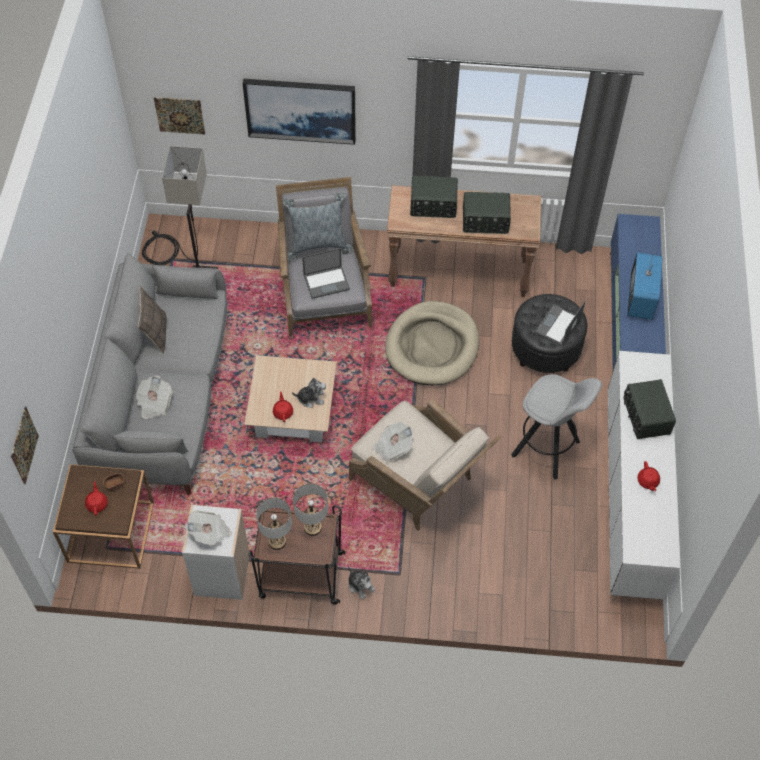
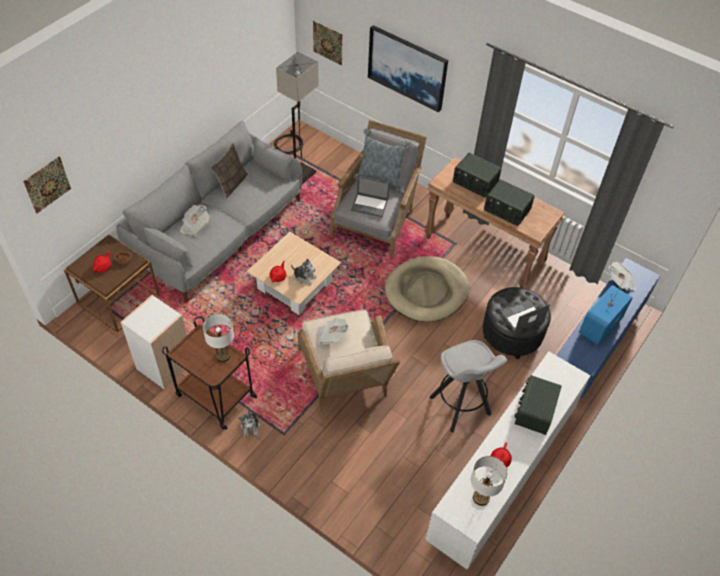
camera: 30 degrees right, 5 degrees down
(210, 533) = (148, 319): newspaper -> newspaper (620, 282)
(277, 542) = (191, 352): table lamp -> table lamp (481, 498)

